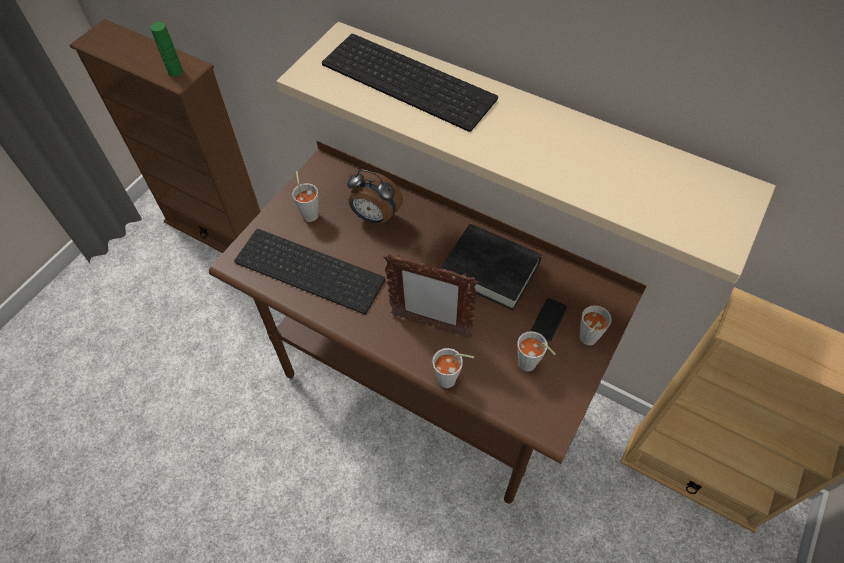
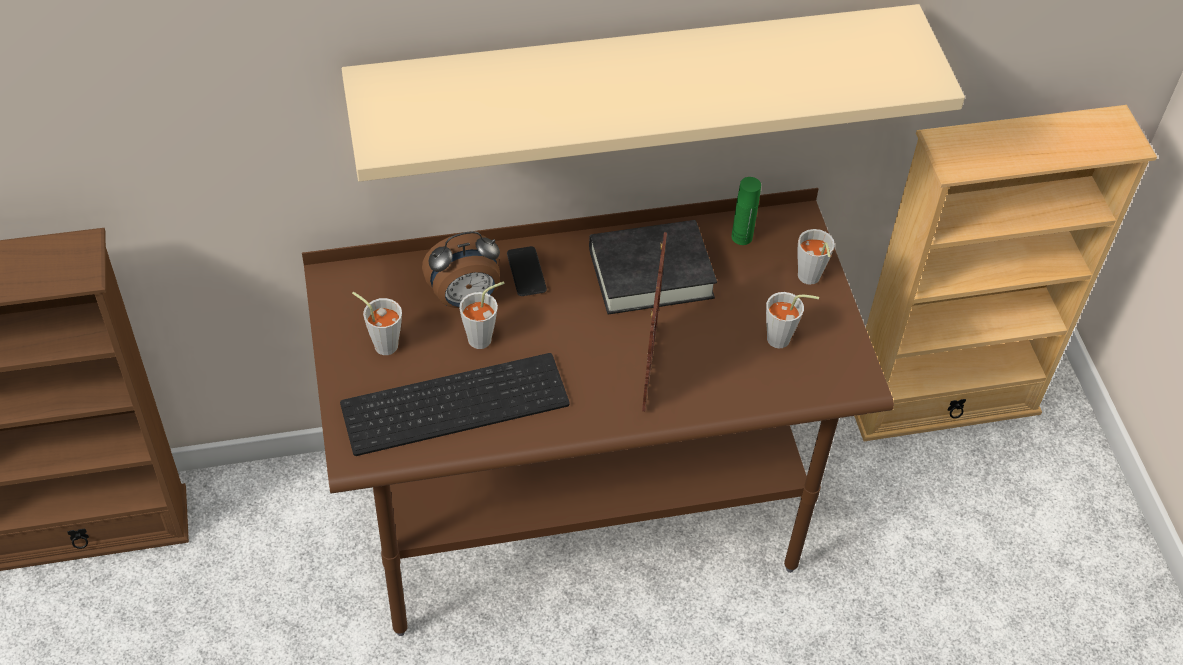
camera: 45 degrees left, 5 degrees down
(175, 71) = (63, 265): green bottle -> green bottle (742, 237)
(411, 80) = (502, 87): keyboard -> none
(430, 325) = (648, 369): picture frame -> picture frame turned 60 degrees counterclockwise
(451, 380) = (725, 406): grey cup -> grey cup (485, 337)
(548, 320) = (756, 284): phone -> phone (526, 272)

